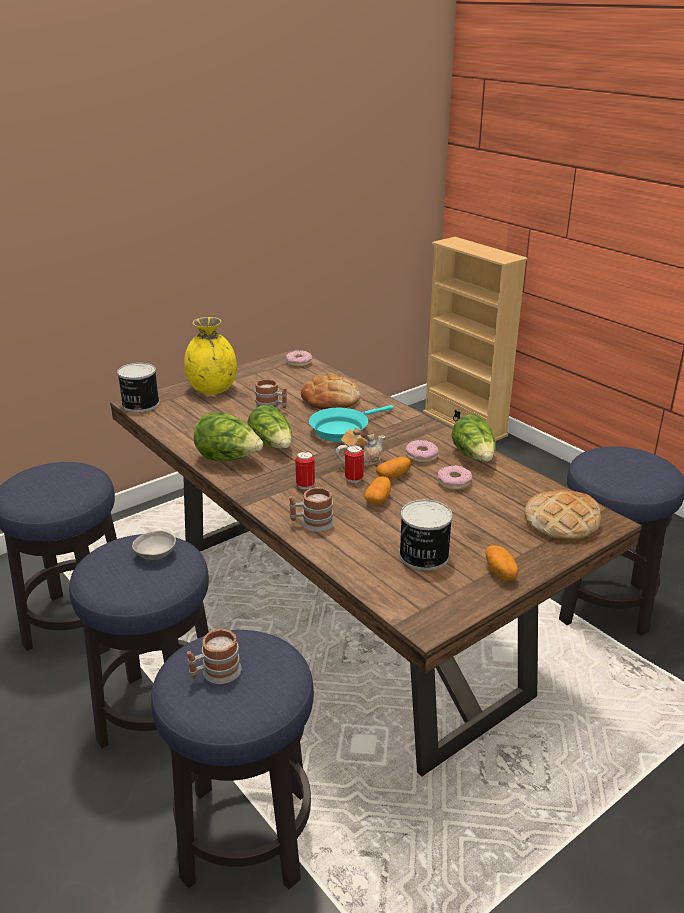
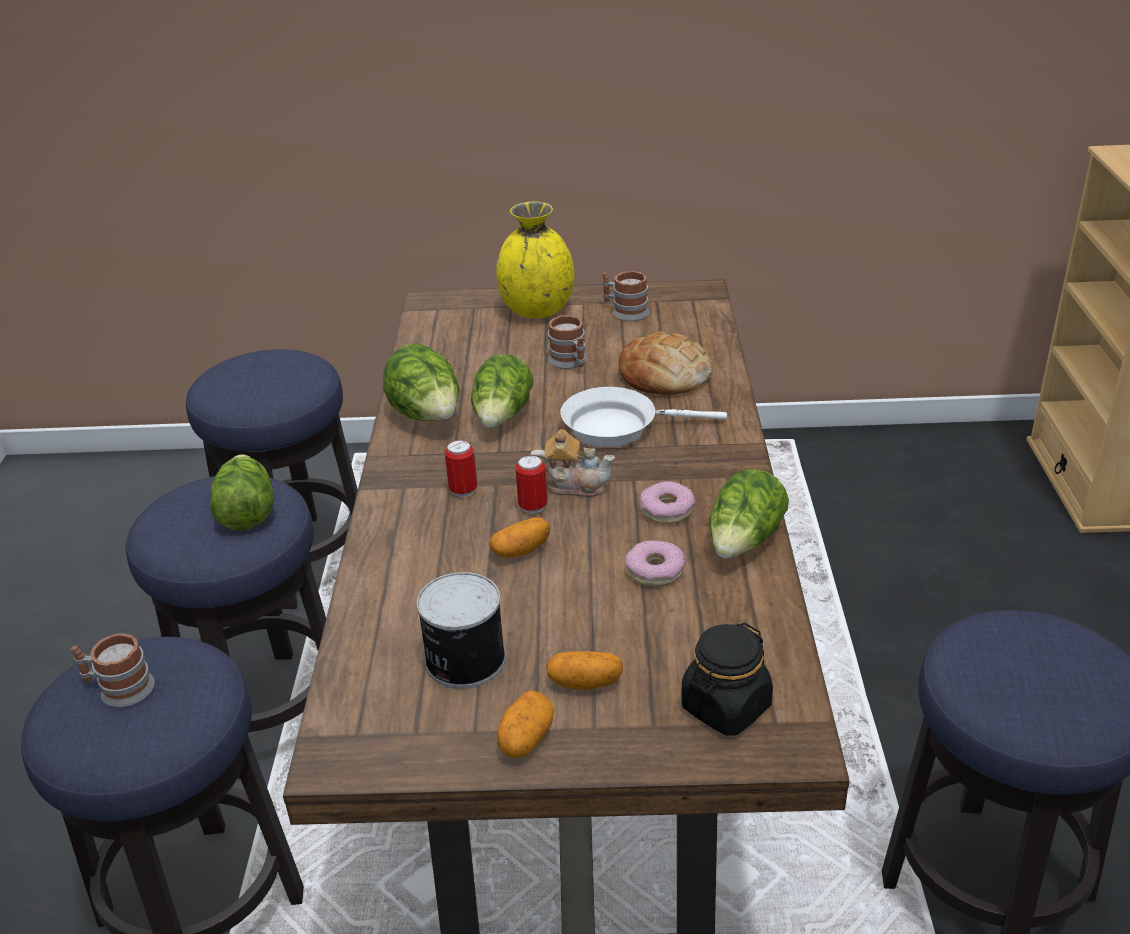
camera: 40 degrees right, 5 degrees up
(140, 404) = (432, 304): can -> none
(155, 555) = (245, 511): grey bowl -> lettuce
(299, 363) = (698, 303): donut -> none
(312, 523) = (399, 548): mug -> mug (625, 311)
(343, 429) = (617, 427): turquoise frying pan -> white frying pan
(393, 476) = (587, 525): potato -> potato (585, 682)
(562, 521) = (725, 707): bread -> black jar

